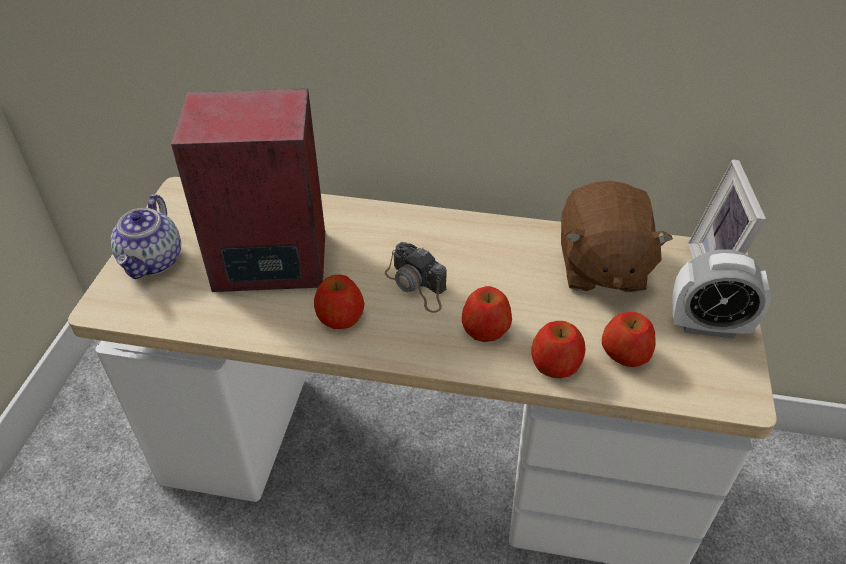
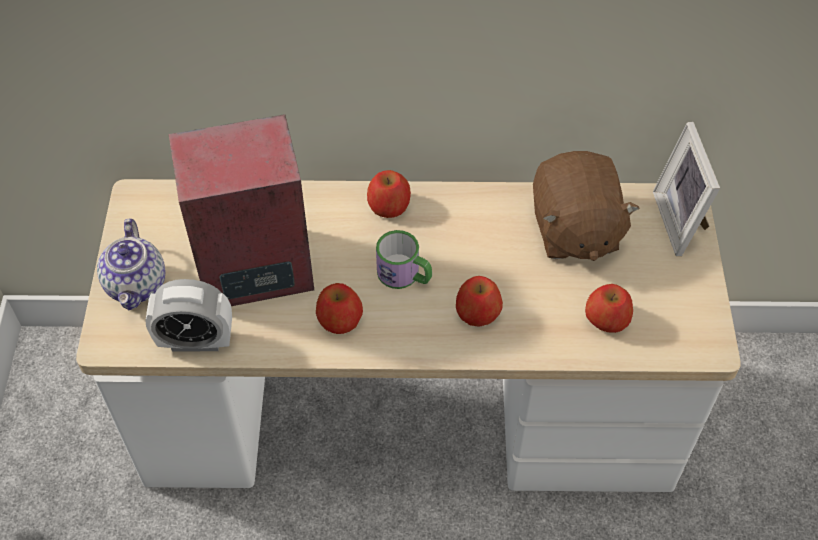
camera: 10 degrees left, 10 degrees up
(417, 285) = (405, 275): camera -> mug
(555, 363) = (546, 338): apple -> apple (389, 205)
(708, 326) = (677, 280): alarm clock -> alarm clock (196, 341)

